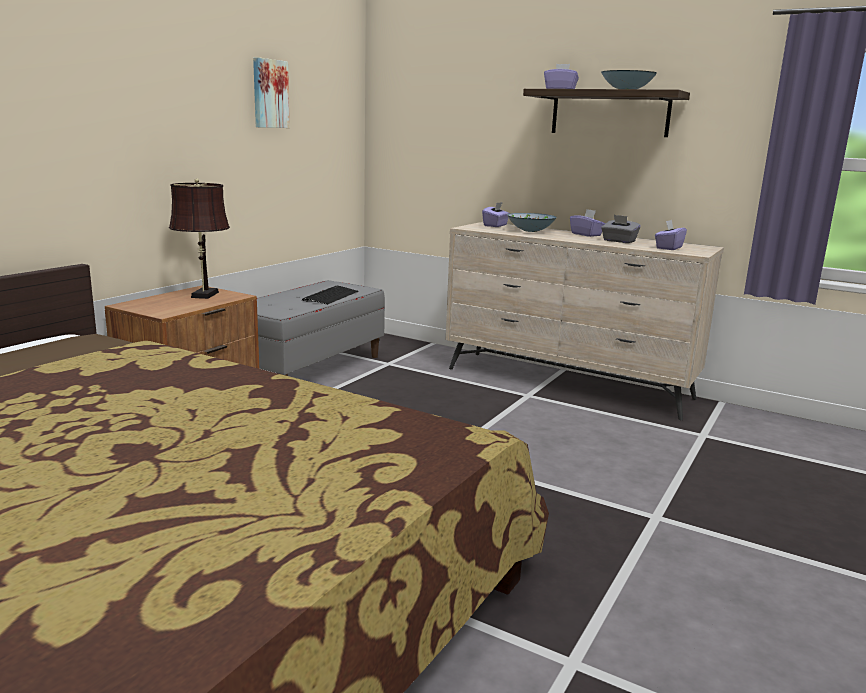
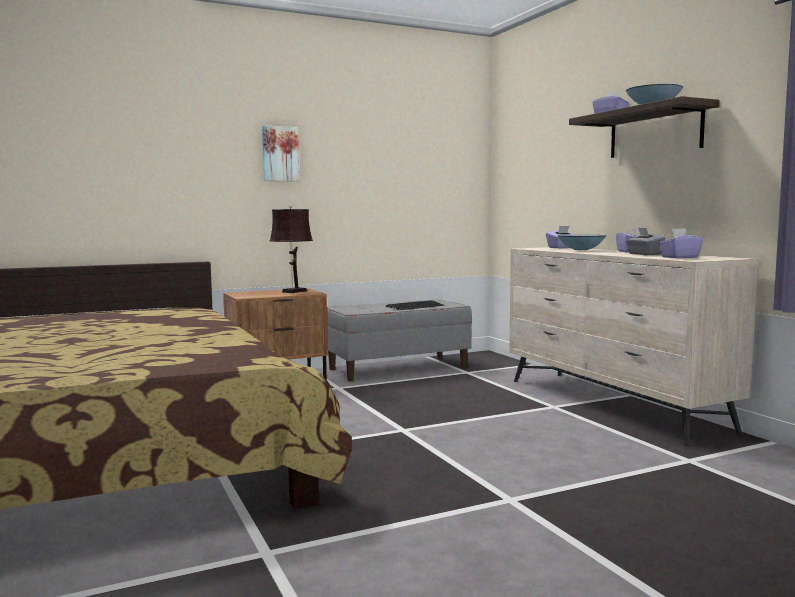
camera: 35 degrees right, 10 degrees down
(269, 94) = (382, 147): picture -> picture (280, 154)

